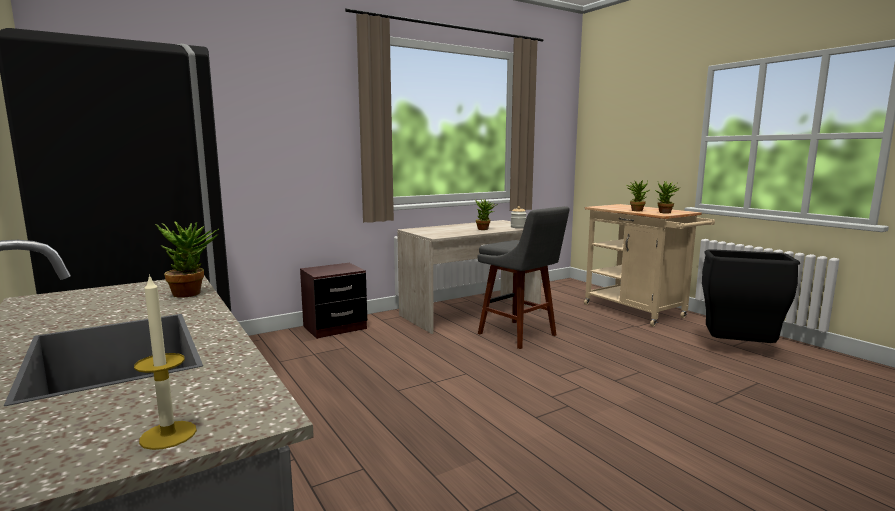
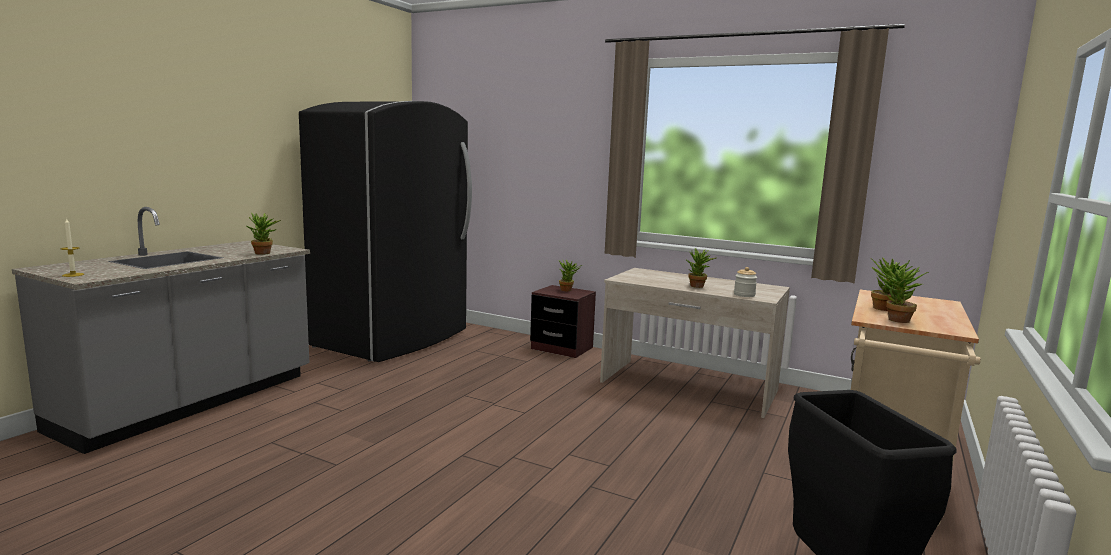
camera: 60 degrees right, 0 degrees up
(330, 267) = (568, 290): none -> potted plant
(520, 335) = (656, 420): grey stool -> none

